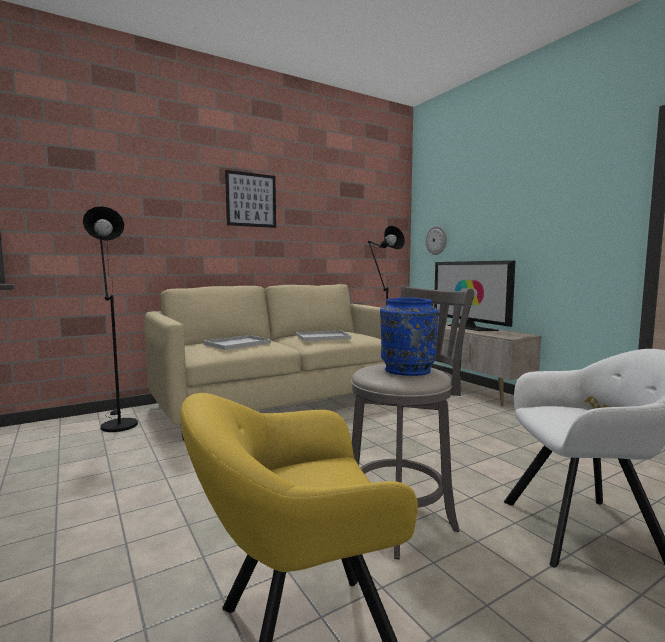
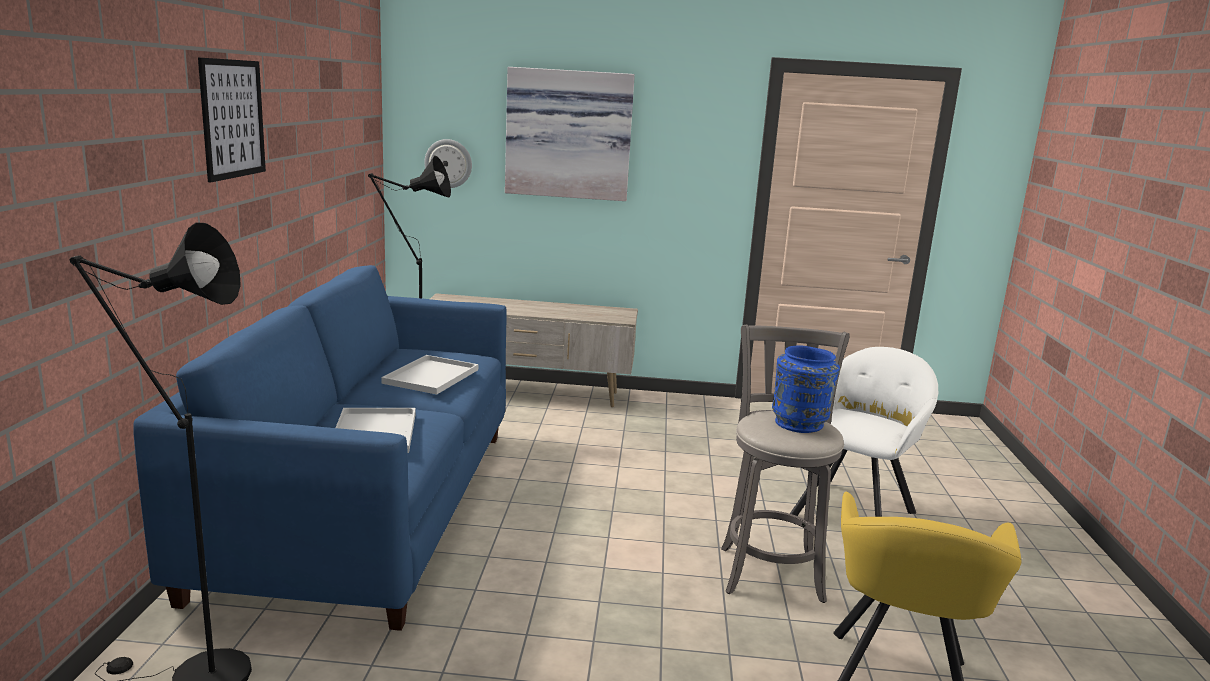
camera: 55 degrees left, 10 degrees up
(279, 402) = (367, 506): beige sofa -> blue sofa
(469, 327) = (539, 306): television -> none
(499, 209) = (569, 134): none -> picture

